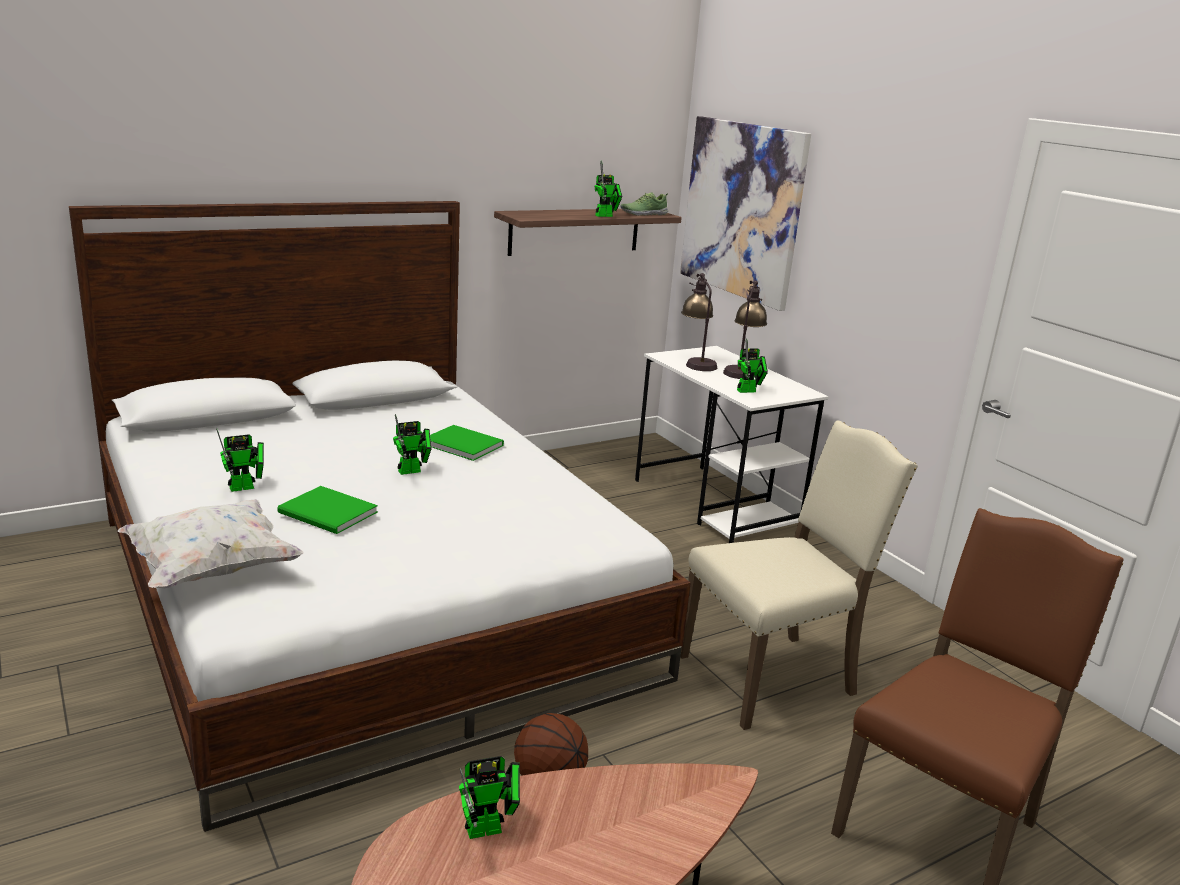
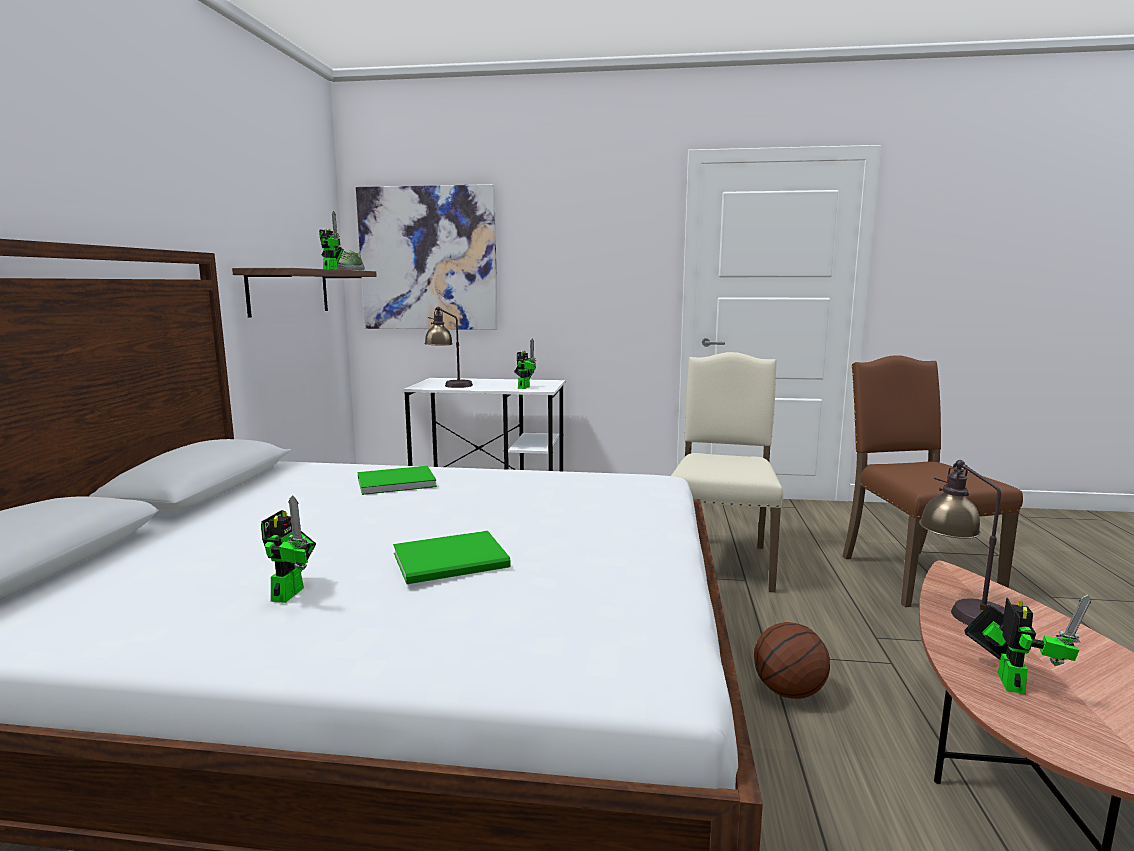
camera: 50 degrees left, 10 degrees down
(211, 570) = (493, 660): white pillow -> none
(413, 471) = (416, 509): toy robot -> none
(741, 370) = (486, 382): table lamp -> table lamp (960, 609)

